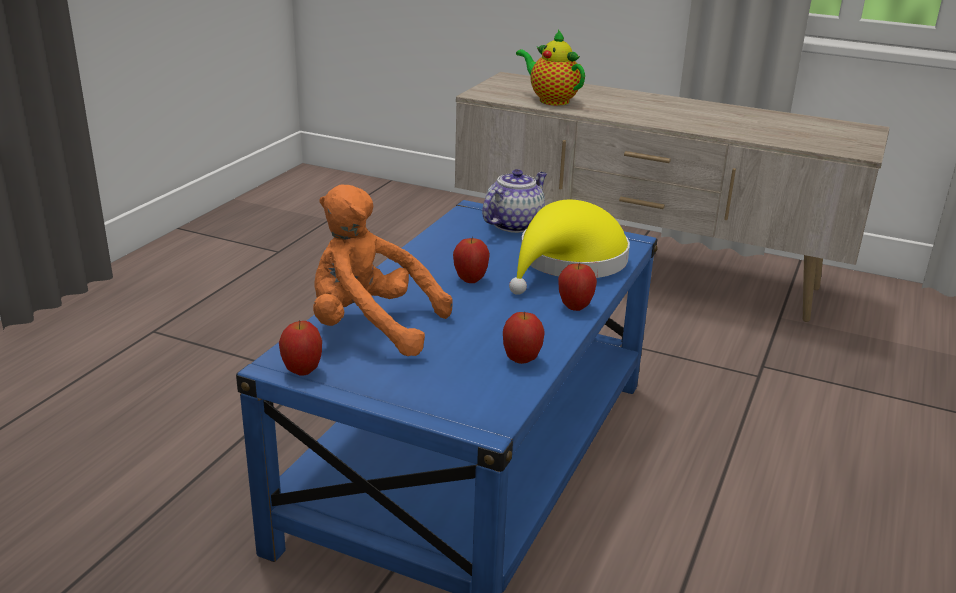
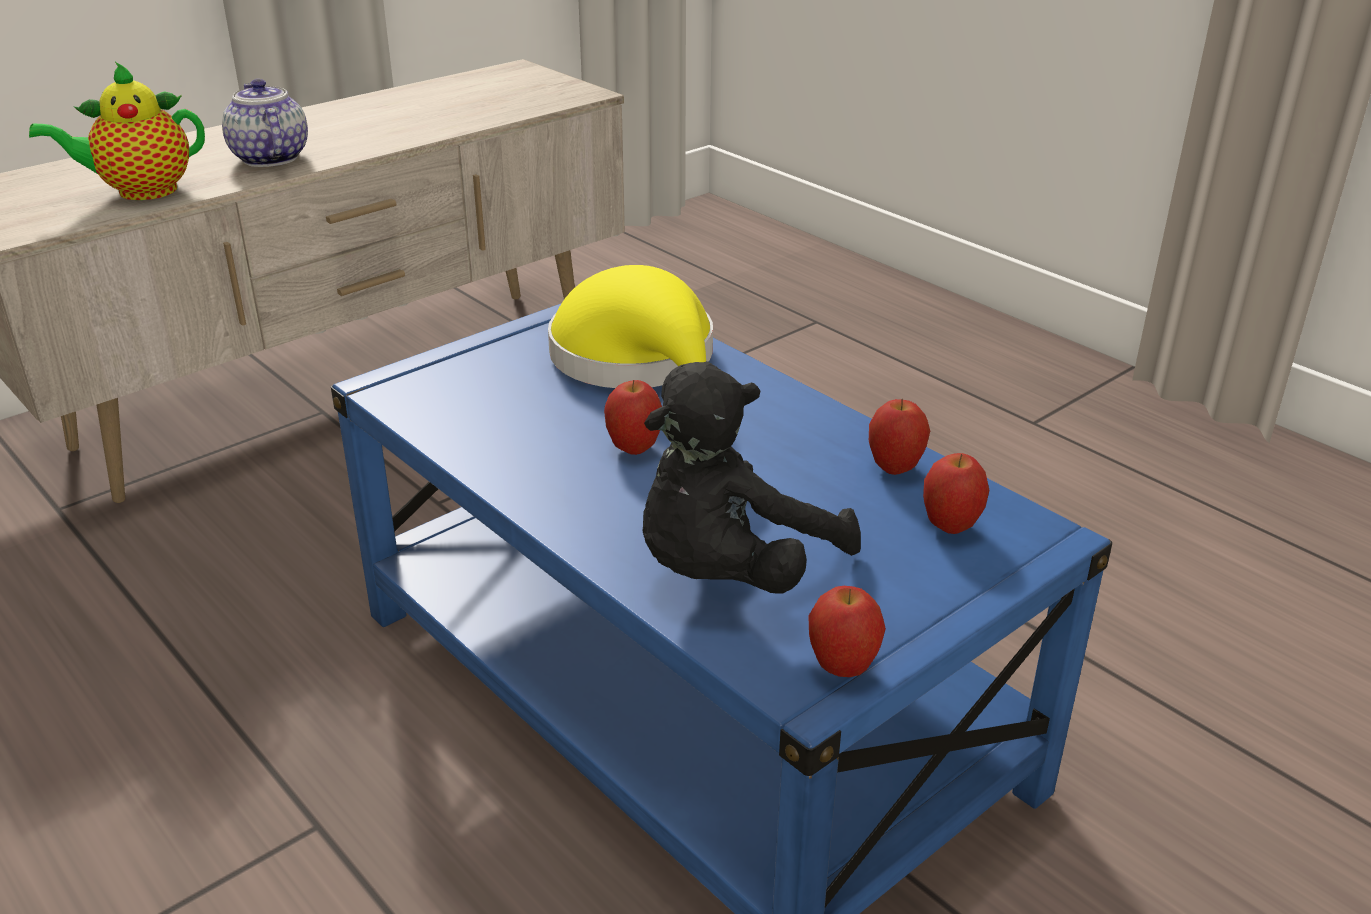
camera: 65 degrees left, 5 degrees up
(370, 327) = (731, 572): orange plush toy -> black plush toy
(514, 224) = (476, 366): teapot -> teapot (269, 157)
(575, 307) = (772, 393): apple -> apple (950, 527)

